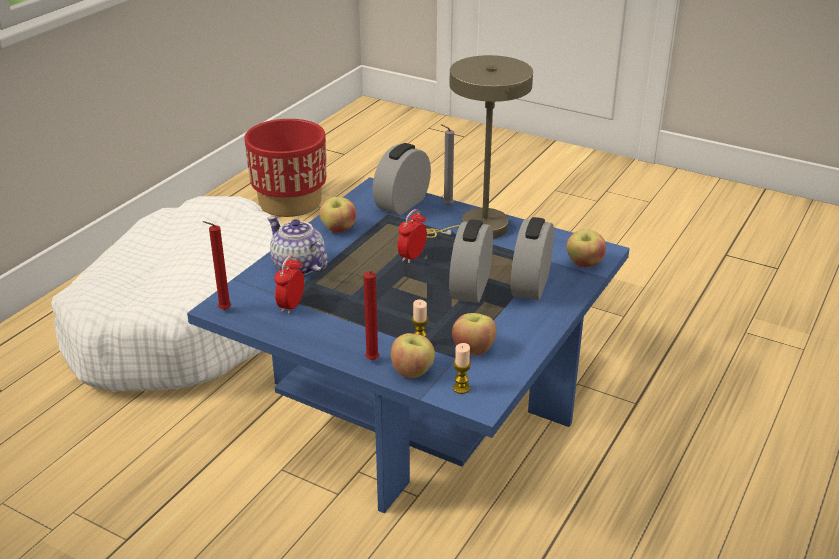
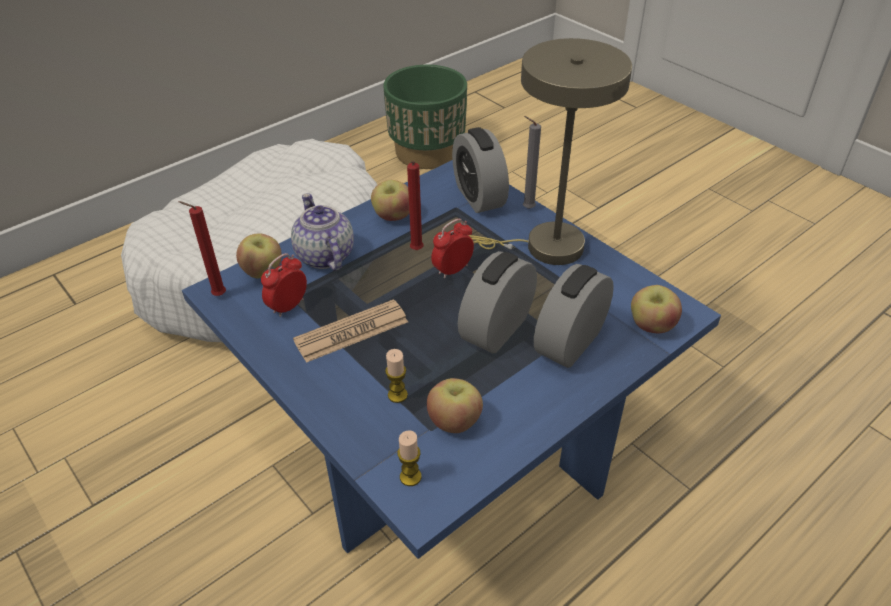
camera: 20 degrees right, 10 degrees up
(290, 202) = (427, 152): red planter -> green planter
(356, 311) = (351, 331): none -> newspaper
(372, 361) = (331, 407): red candle -> red candle (416, 251)
(402, 204) = (479, 196): alarm clock -> alarm clock turned 75 degrees counterclockwise
(412, 371) = (367, 435): apple -> apple (263, 271)

